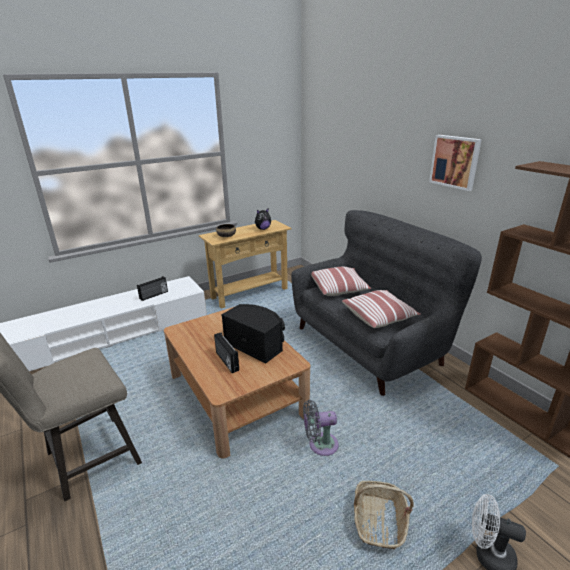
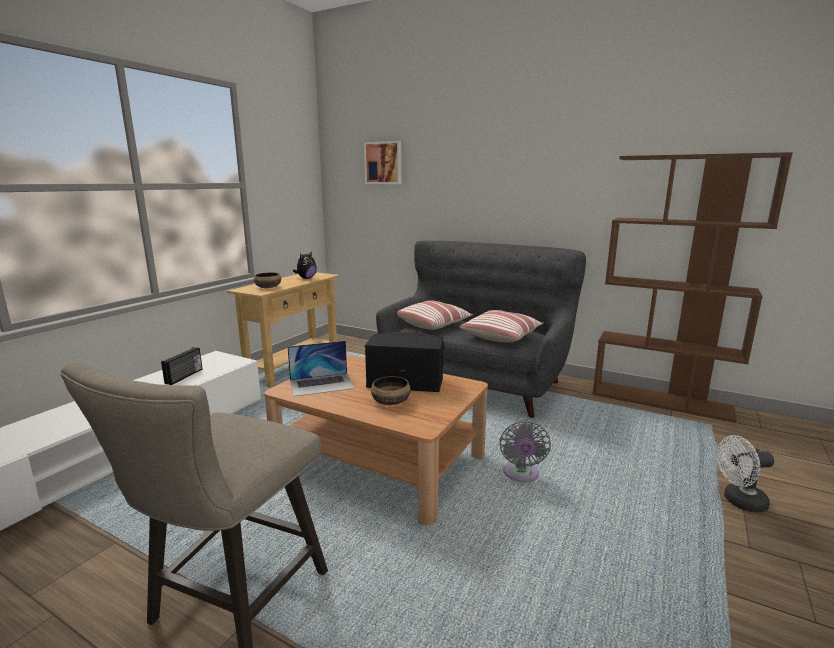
camera: 30 degrees left, 10 degrees down
(201, 331) = (321, 384): none -> laptop
(226, 361) = (391, 401): radio -> bowl
(320, 445) = (521, 475): grey fan -> grey fan turned 45 degrees counterclockwise
(379, 521) = (639, 514): basket -> none
(455, 161) = (535, 172): picture -> picture (384, 163)

